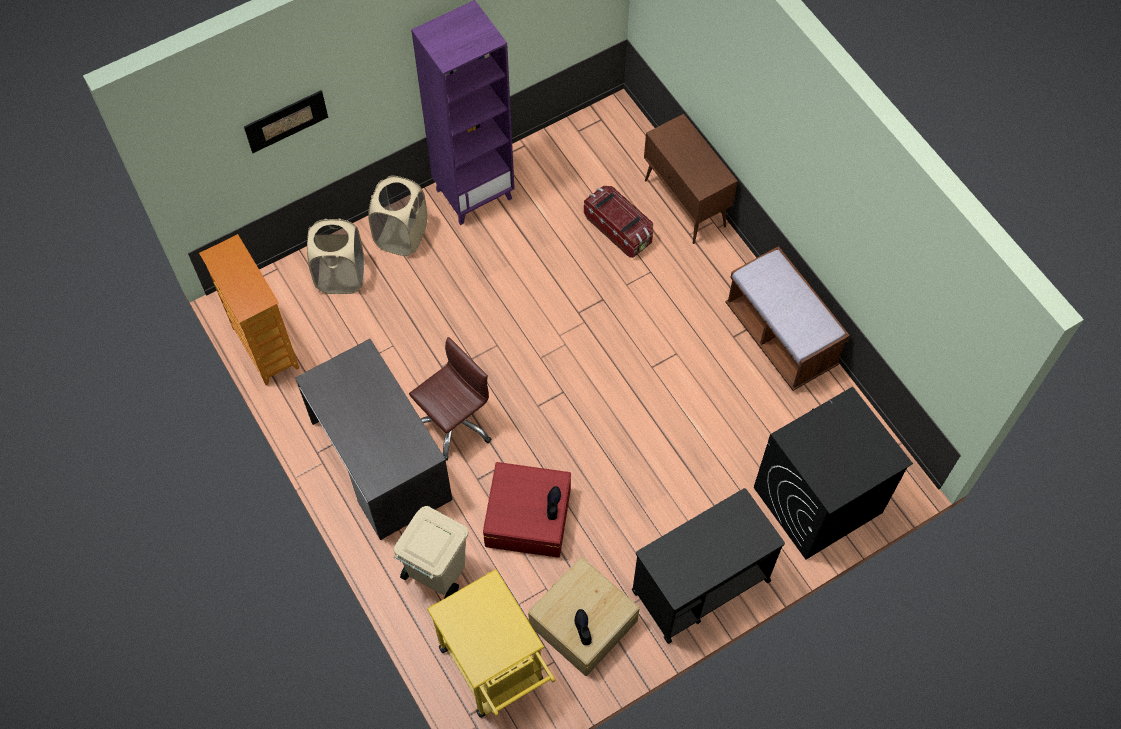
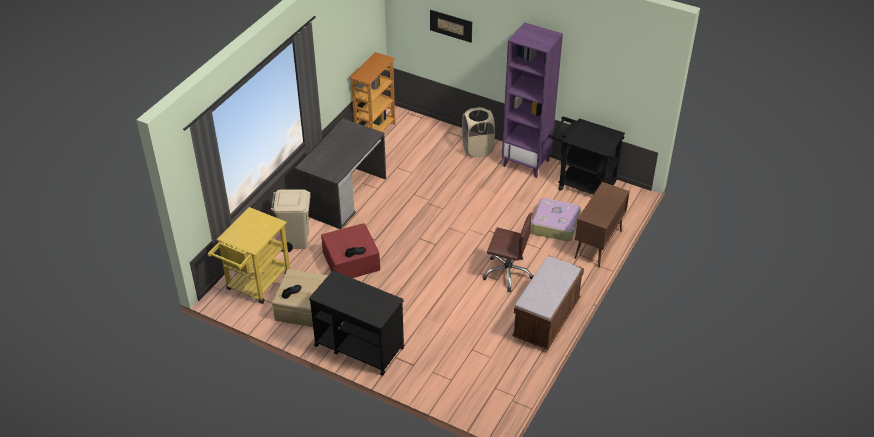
camera: 60 degrees right, 20 degrees down
(341, 276) = (436, 139): beige laundry basket -> none
(454, 422) = (385, 212): brown office chair -> brown office chair (508, 273)
(560, 154) = (581, 184): none -> black cart
(618, 229) = (555, 225): storage box -> suitcase
(817, 501) = (450, 378): black washing machine -> none

